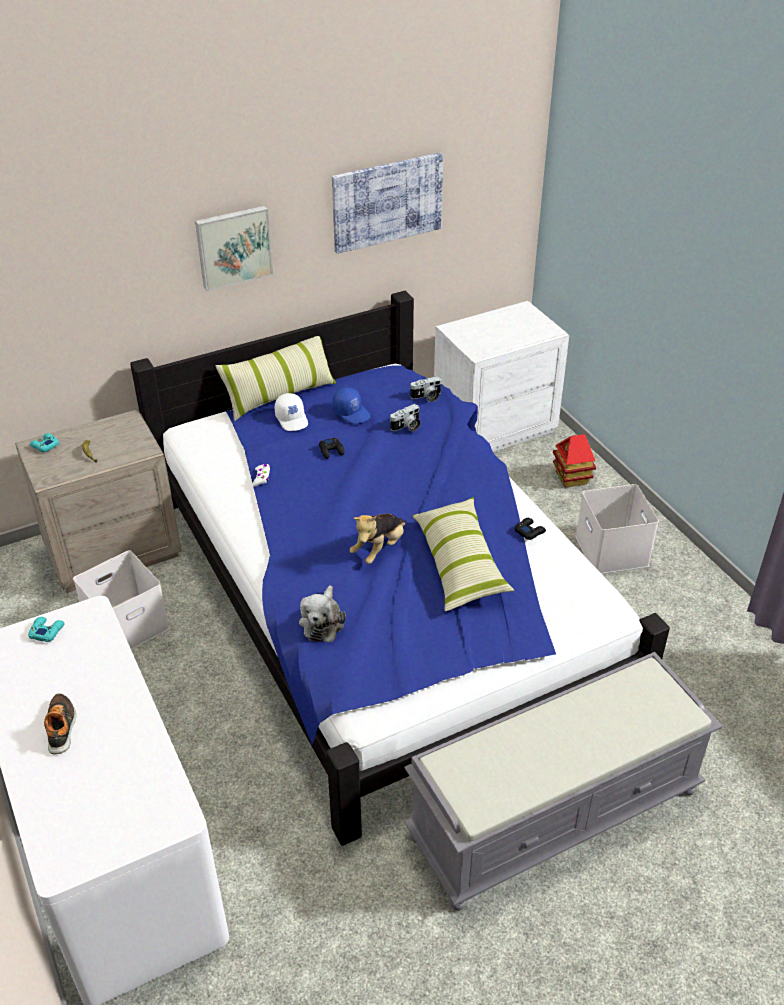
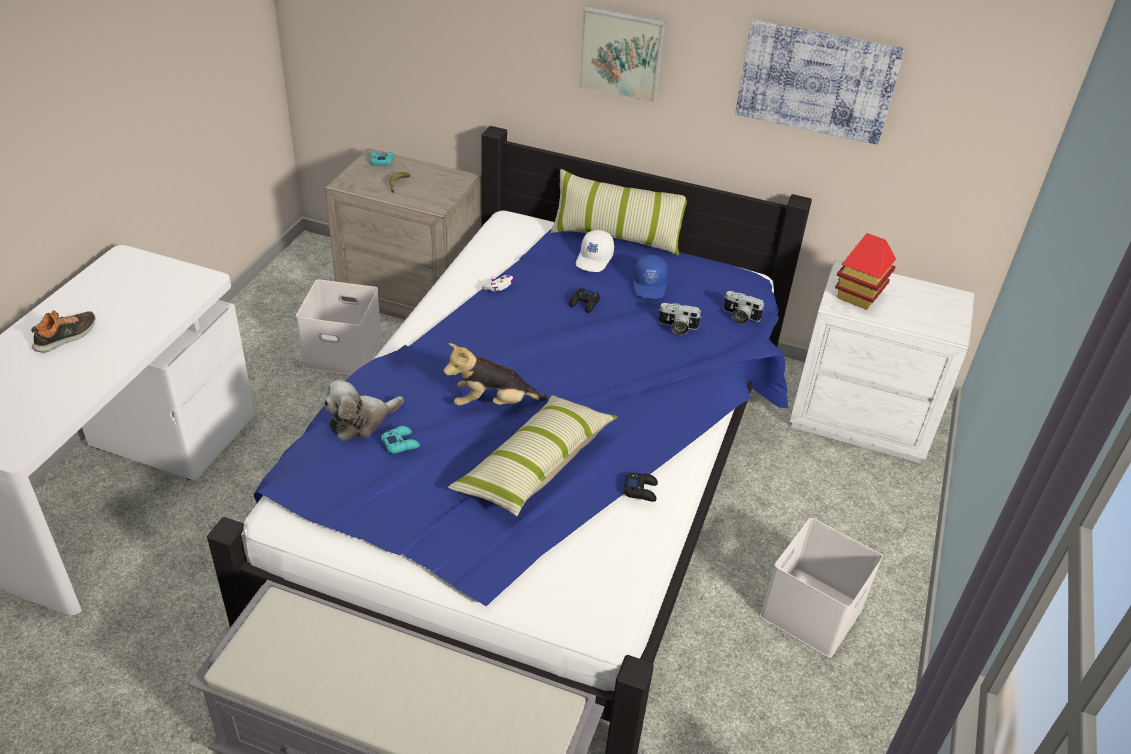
camera: 45 degrees right, 0 degrees up
(46, 631) = (162, 272): turquoise game controller -> turquoise game controller (400, 443)
(571, 478) = (873, 516): toy house -> toy house (858, 296)

